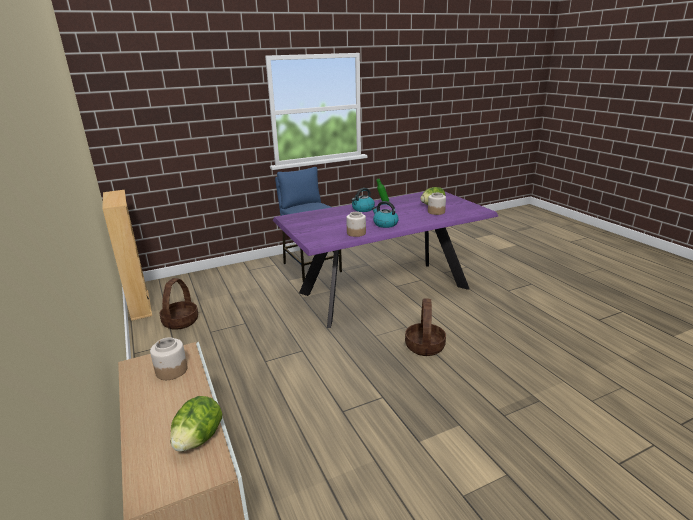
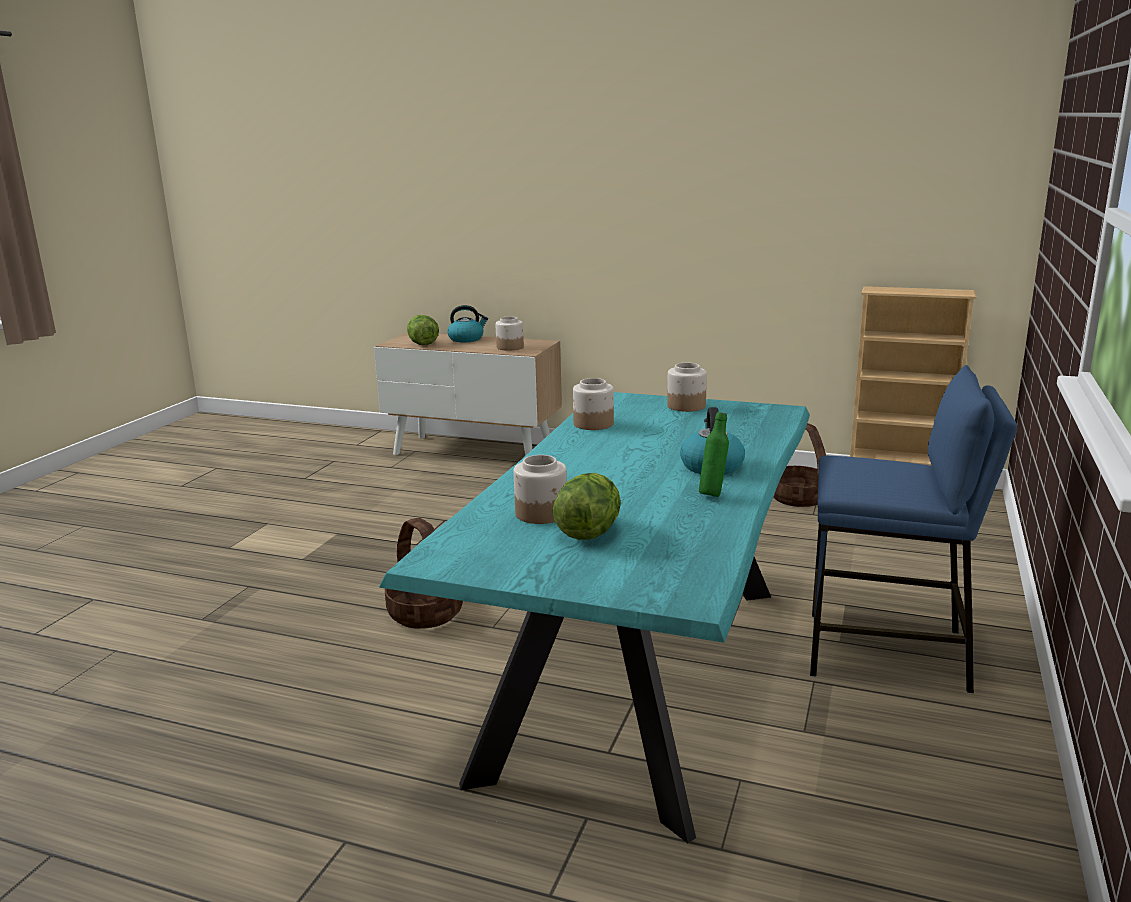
camera: 135 degrees right, 5 degrees down
(306, 229) = (686, 406): none -> jar
(384, 291) = (638, 675): purple dining table -> turquoise dining table
(385, 224) = (585, 451): kettle -> kettle (466, 339)

